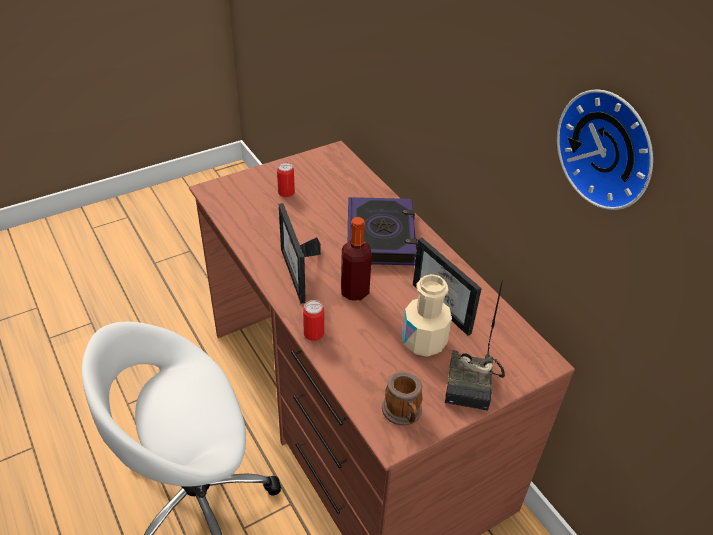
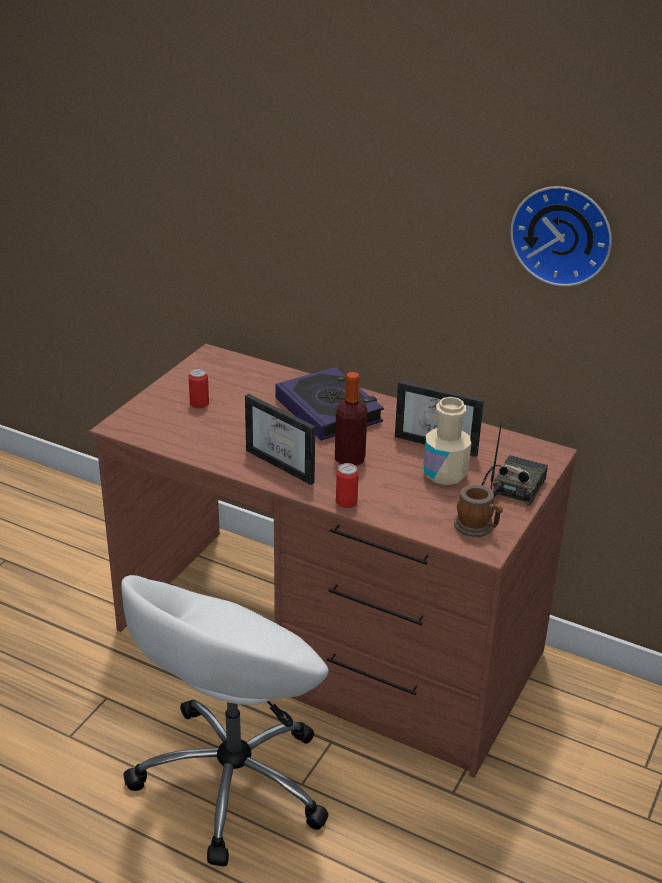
camera: 30 degrees left, 10 degrees down
(473, 384) = (512, 487): radio -> radio turned 135 degrees counterclockwise

